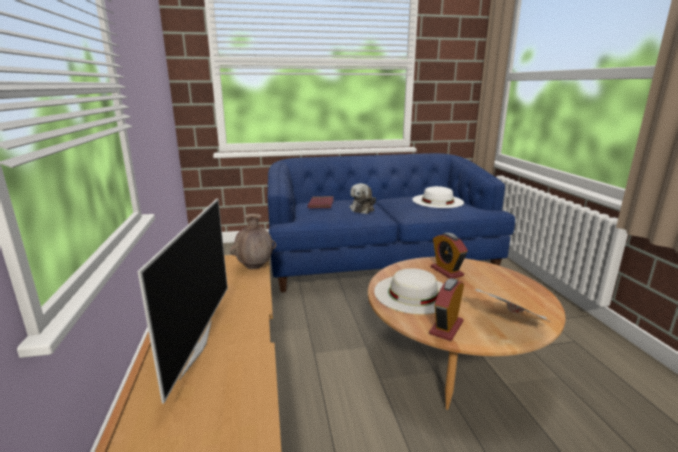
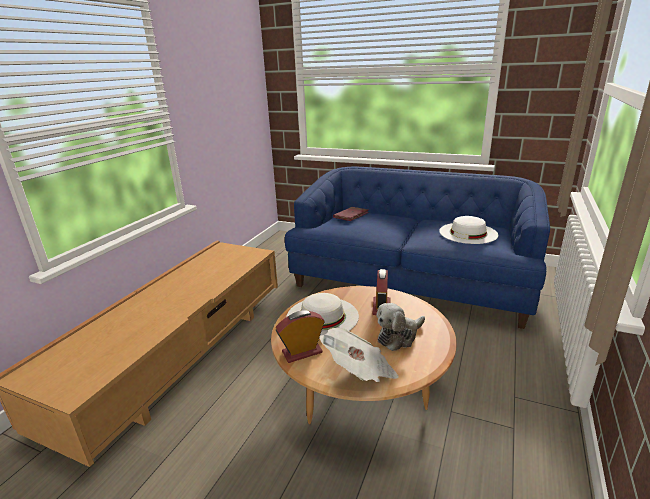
camera: 35 degrees right, 5 degrees up
(195, 347) = (149, 305): television -> none
(255, 266) = (249, 260): brown vase -> none
(362, 209) = (381, 227): plush toy -> plush toy (399, 336)

